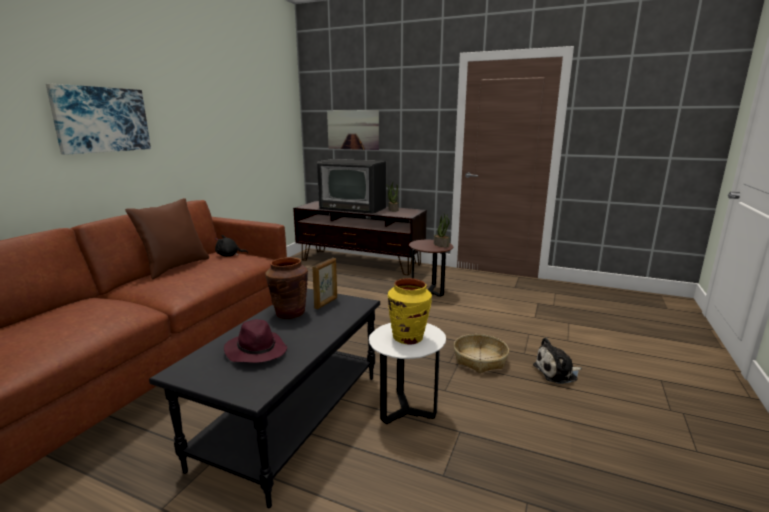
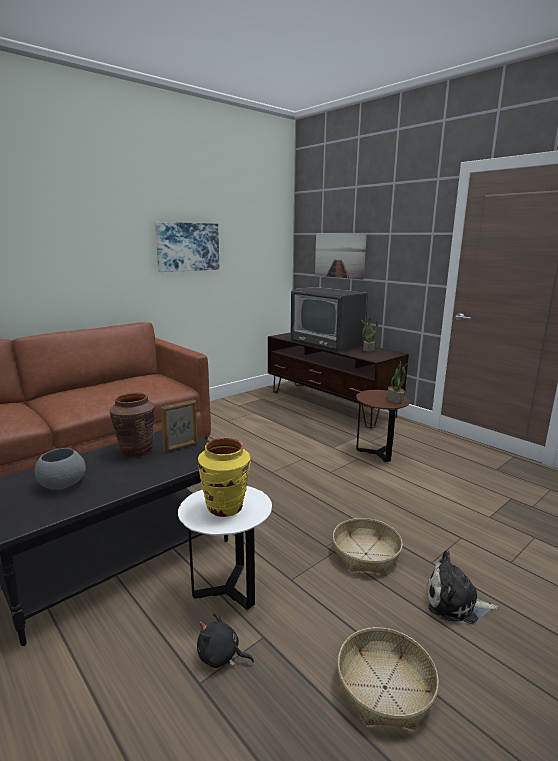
camera: 25 degrees right, 0 degrees up
(101, 119) = (61, 244): picture -> picture (187, 247)
(175, 267) = (99, 384): brown pillow -> none
(229, 255) = (155, 380): black plush toy -> black plush toy (221, 656)
(256, 351) = (62, 484): purple hat -> grey bowl
(559, 432) = (385, 687): none -> basket

